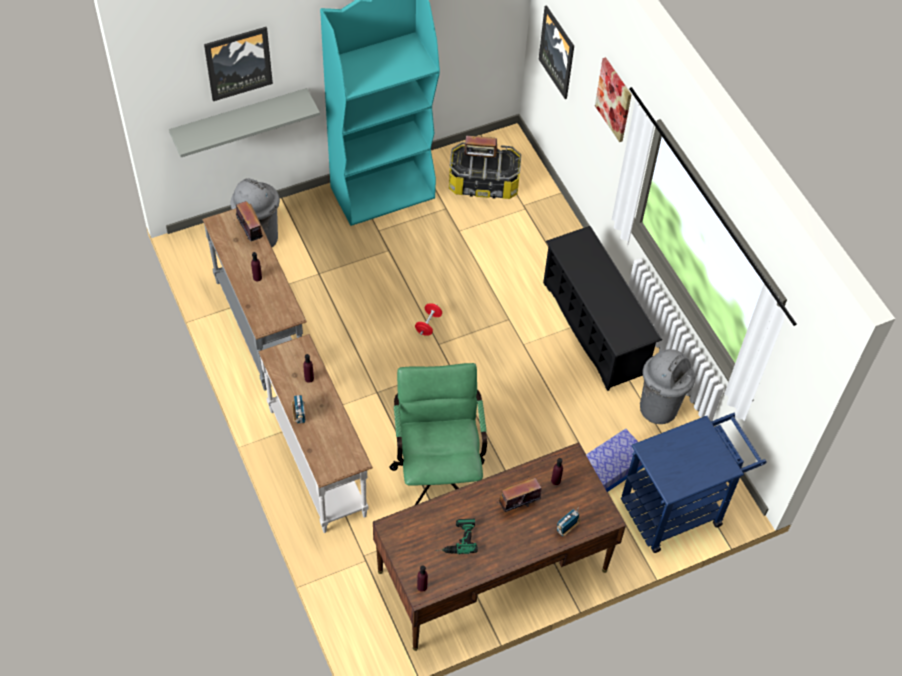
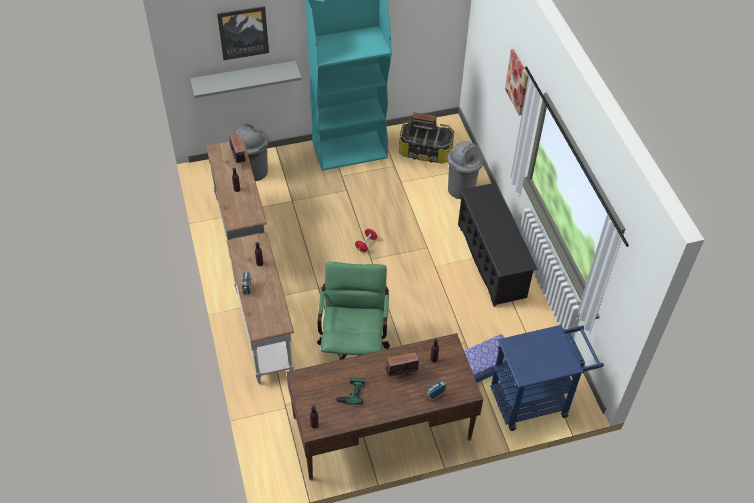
camera: 10 degrees right, 5 degrees down
(557, 52) = (484, 51): picture -> none
(659, 407) = (532, 323): grey trash can -> grey trash can (461, 189)

